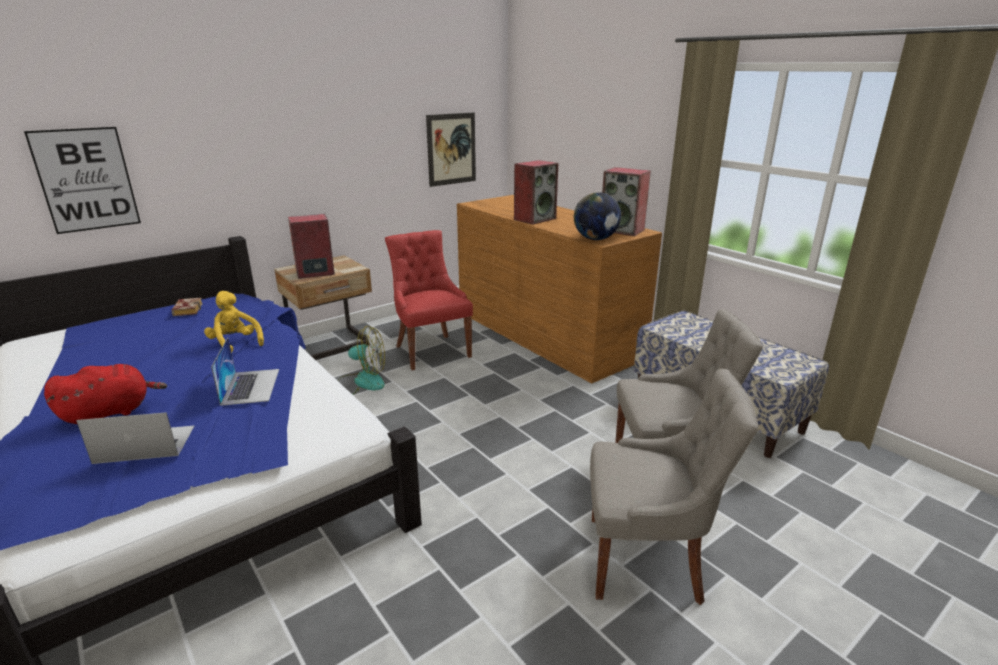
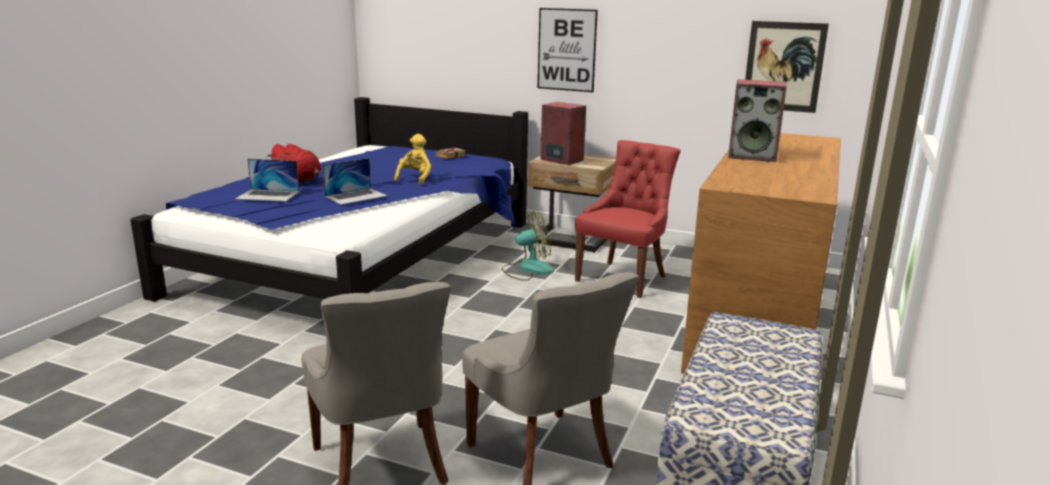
camera: 60 degrees right, 5 degrees down
(86, 180) = (437, 44): picture -> picture (566, 50)
(145, 444) = (268, 195): laptop -> laptop turned 135 degrees clockwise
(361, 382) = (527, 269): fan -> fan turned 75 degrees counterclockwise
(595, 239) = (726, 182): globe -> none
(622, 230) = (795, 188): speaker -> none

